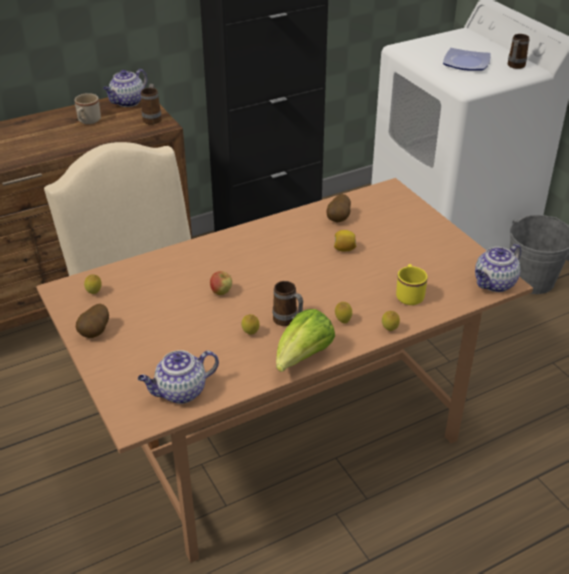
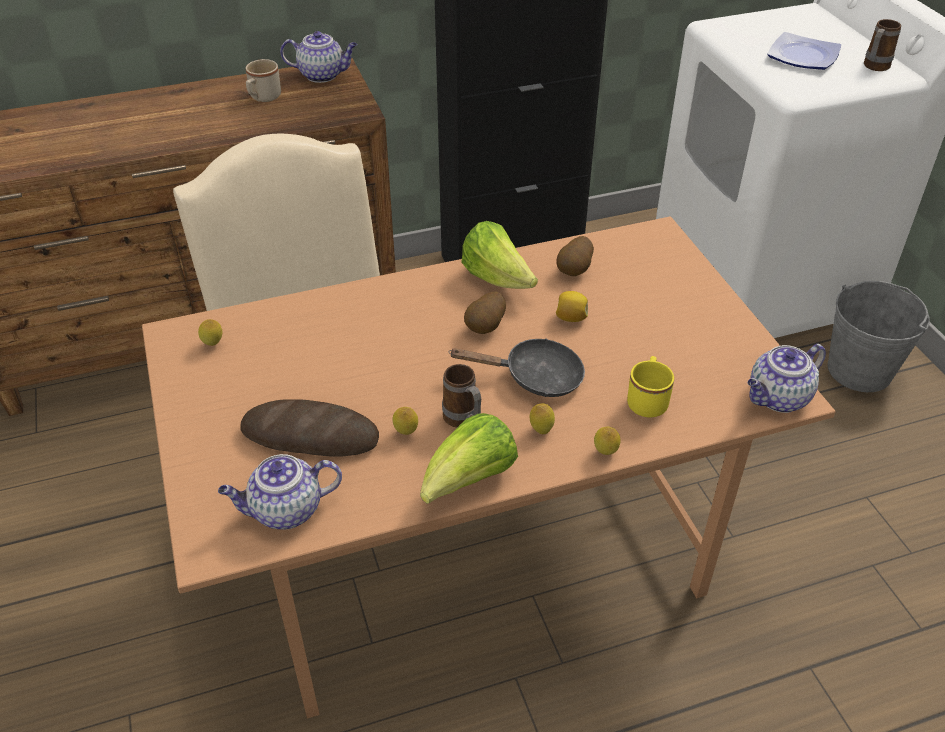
camera: 10 degrees right, 5 degrees up
(95, 332) = (198, 404): potato -> potato (486, 328)
(127, 102) = (323, 75): teapot -> teapot turned 135 degrees counterclockwise
(153, 118) = (349, 101): mug -> none
(183, 343) = (310, 435): none -> bread
(221, 292) = (383, 364): apple -> none
(286, 229) = (497, 279): none -> lettuce
(329, 289) = (535, 377): none -> black frying pan

